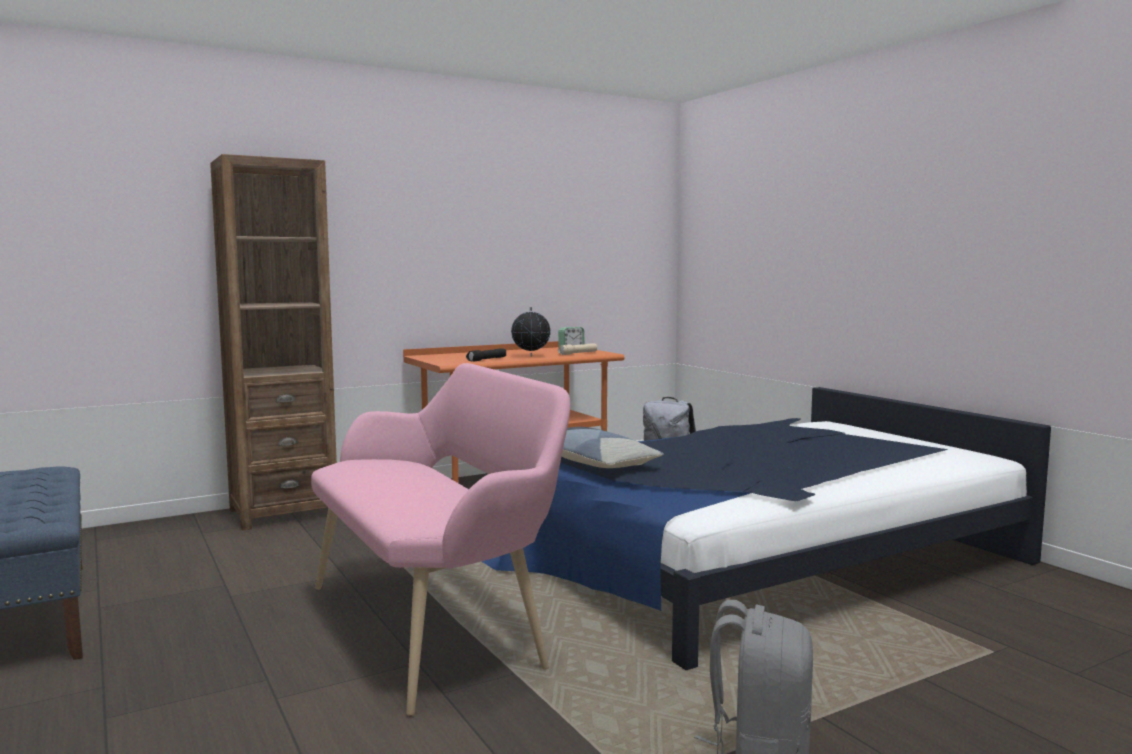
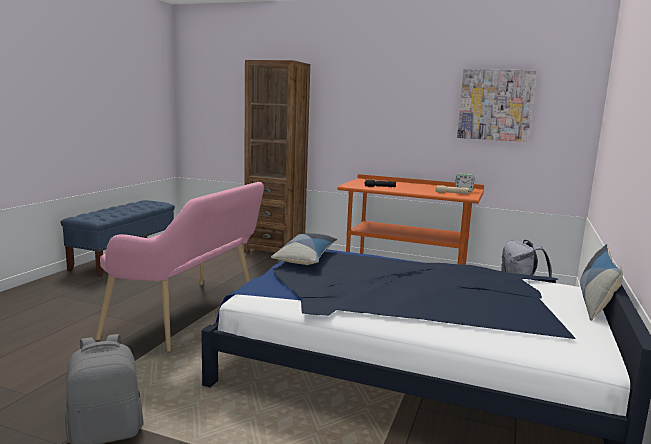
camera: 50 degrees right, 5 degrees up
(531, 356) = (414, 189): globe -> none
(576, 234) = (495, 105): none -> picture
(864, 428) = (595, 303): none -> pillow

